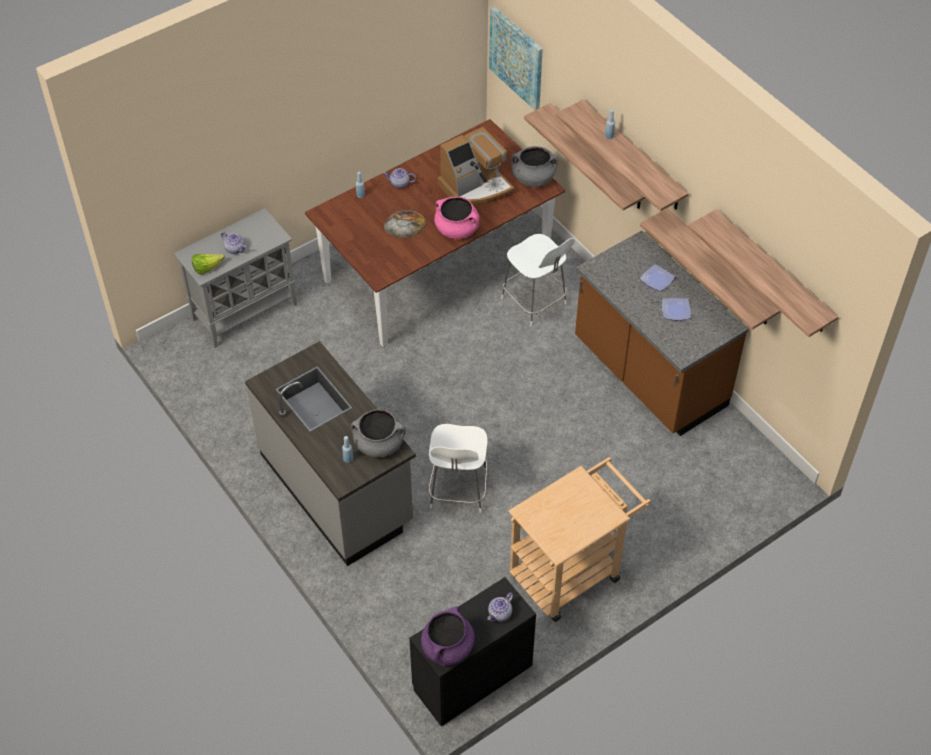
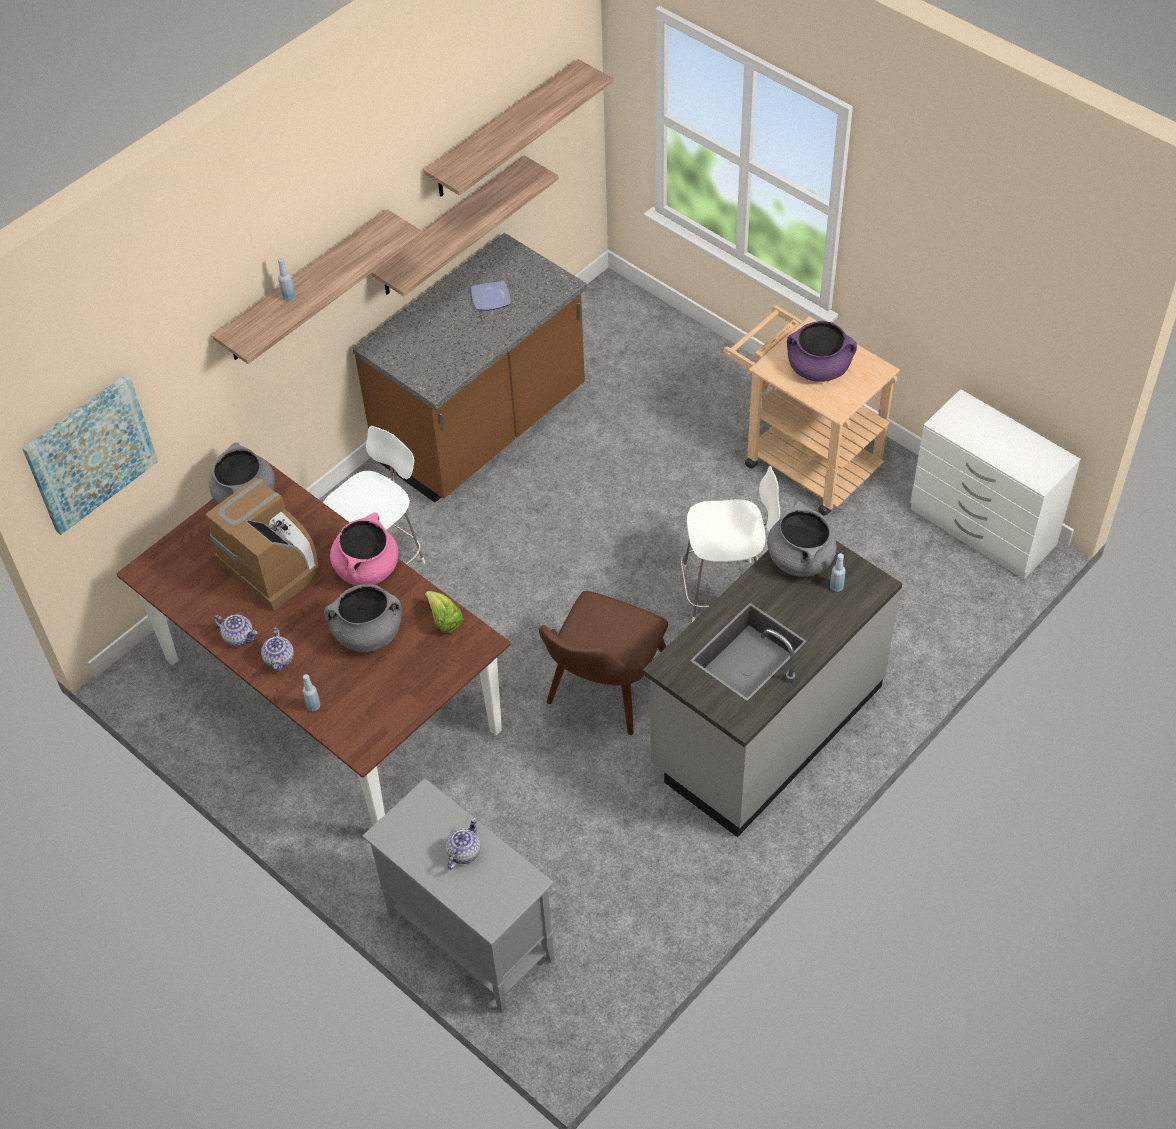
camera: 100 degrees left, 0 degrees up
(207, 268) = (514, 881): lettuce -> lettuce (444, 620)
(392, 403) = (602, 696): none -> brown chair
(405, 224) = (368, 634): bread -> grey cooking pot
(447, 648) = (1041, 458): purple cooking pot -> purple cooking pot (819, 368)
(471, 677) = (982, 528): black dresser -> white dresser
(500, 614) = (975, 419): teapot -> teapot (239, 637)
(598, 158) = (260, 370): shelf -> none
(656, 279) = (441, 322): plate -> none

